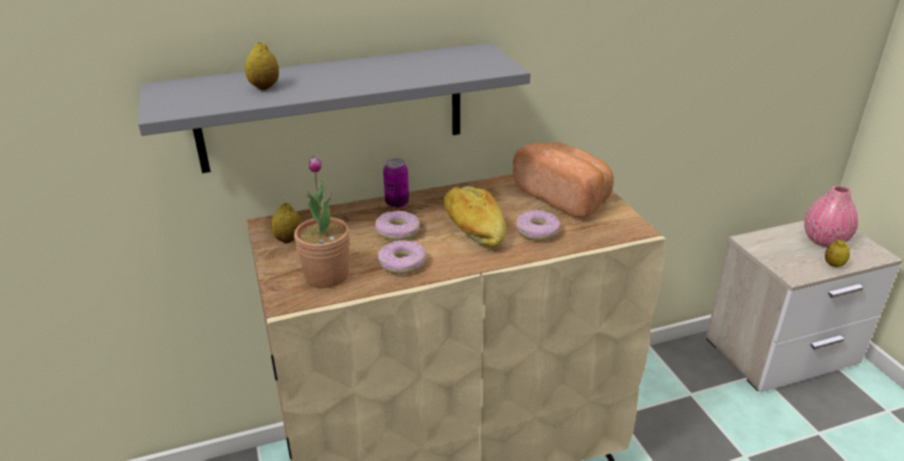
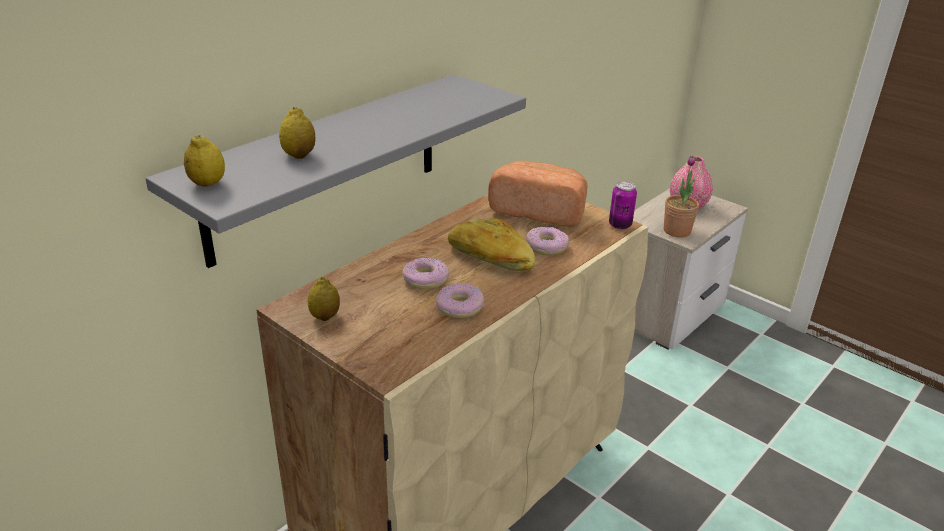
camera: 30 degrees left, 0 degrees up
(326, 275) = (400, 338): potted plant -> potted plant (677, 231)
(397, 203) = (397, 253): can -> can (620, 225)
(833, 264) = (707, 223): lemon -> lemon (207, 184)

